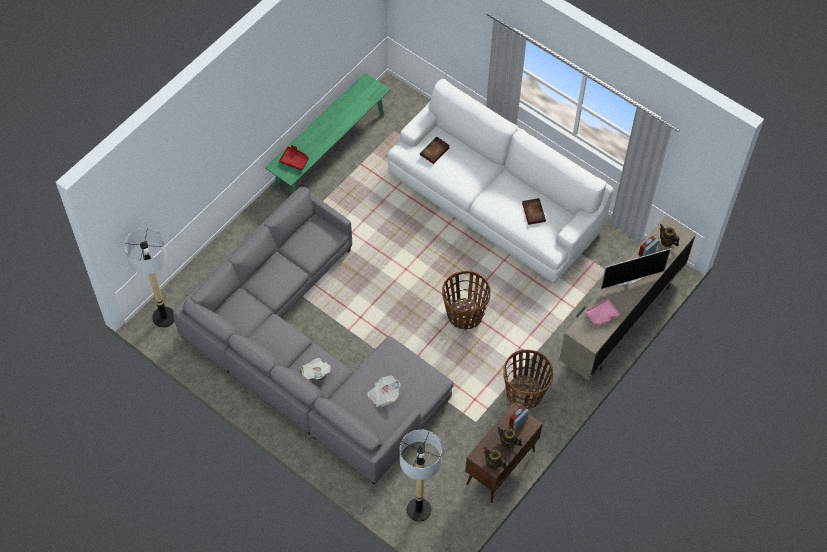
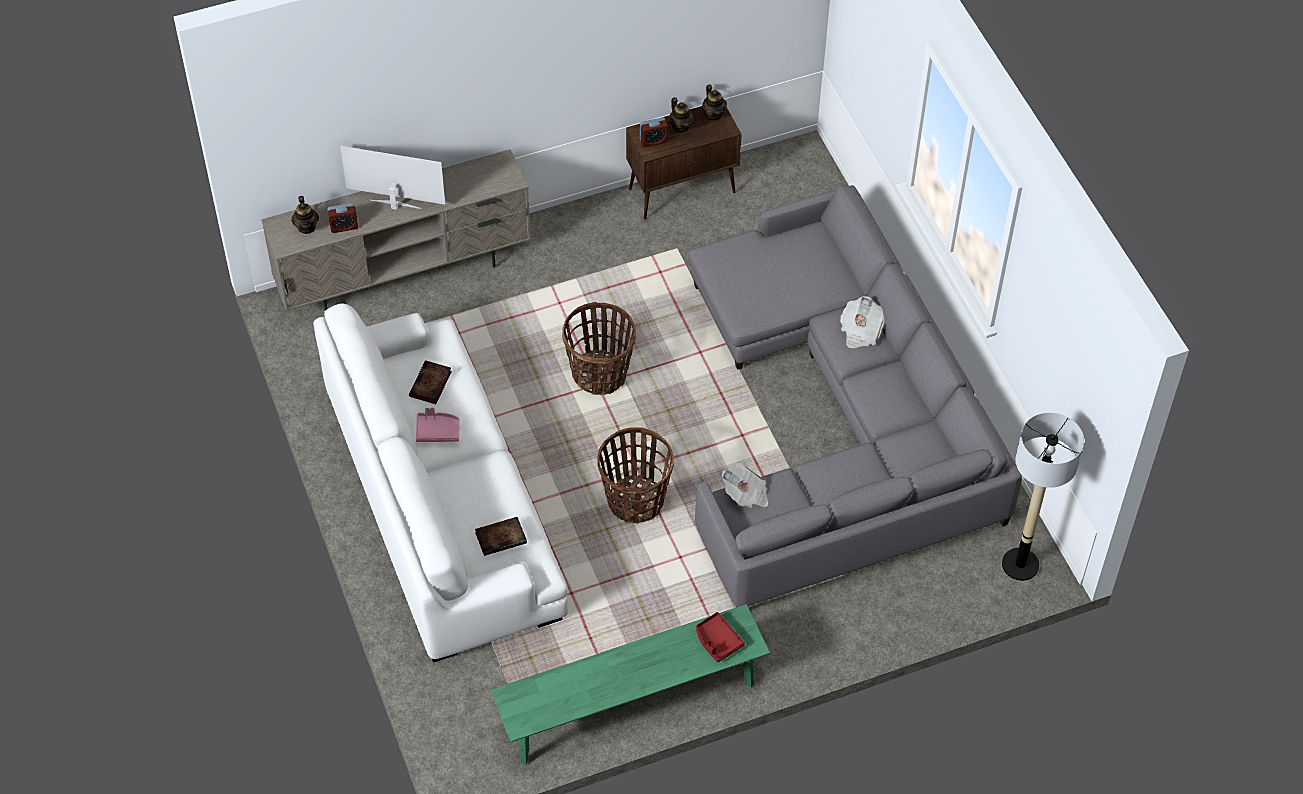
camera: 150 degrees left, 5 degrees down
(383, 395) = (789, 266): newspaper -> newspaper (745, 494)
(419, 510) = (809, 193): floor lamp -> none
(524, 393) = (592, 252): basket -> basket (635, 500)
(602, 315) = (465, 184): pink tray -> pink tray (437, 431)

